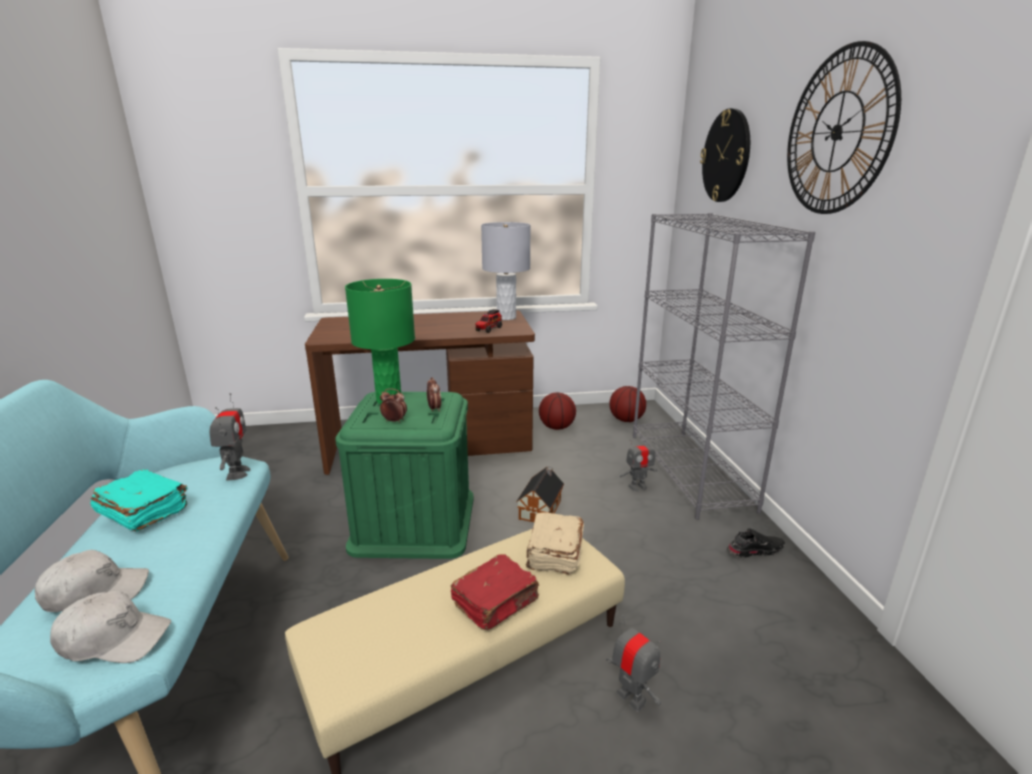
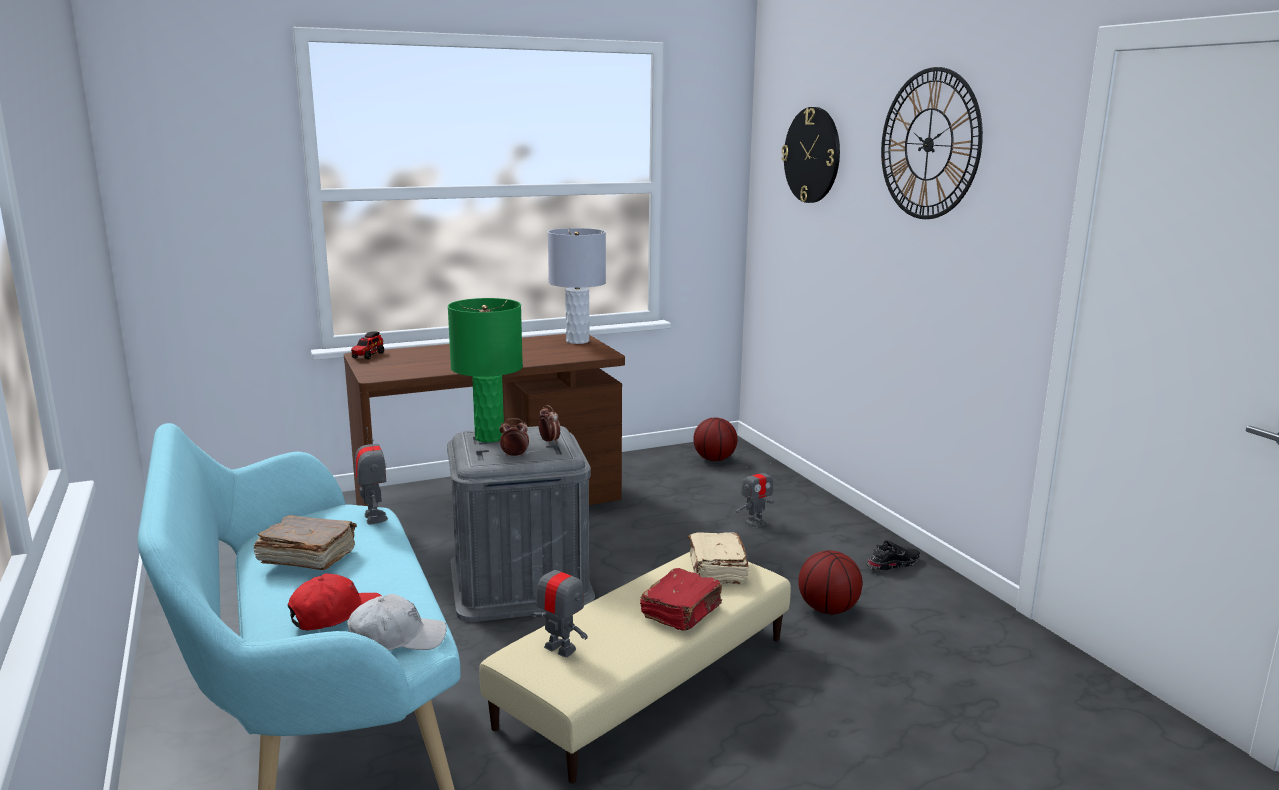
camera: 15 degrees left, 5 degrees down
(96, 592) = (336, 615): white cap -> red cap
(144, 512) = (307, 557): turquoise book -> brown book
(414, 522) = (520, 582): green storage box -> grey storage box
(488, 329) = (568, 355): toy truck -> toy truck (367, 356)
(541, 509) = (659, 554): toy house -> none
(557, 427) = (636, 474): basketball -> basketball (828, 609)
(631, 698) = (818, 687): toy robot -> toy robot (560, 648)
(690, 471) = (805, 502): grey bookcase -> none

